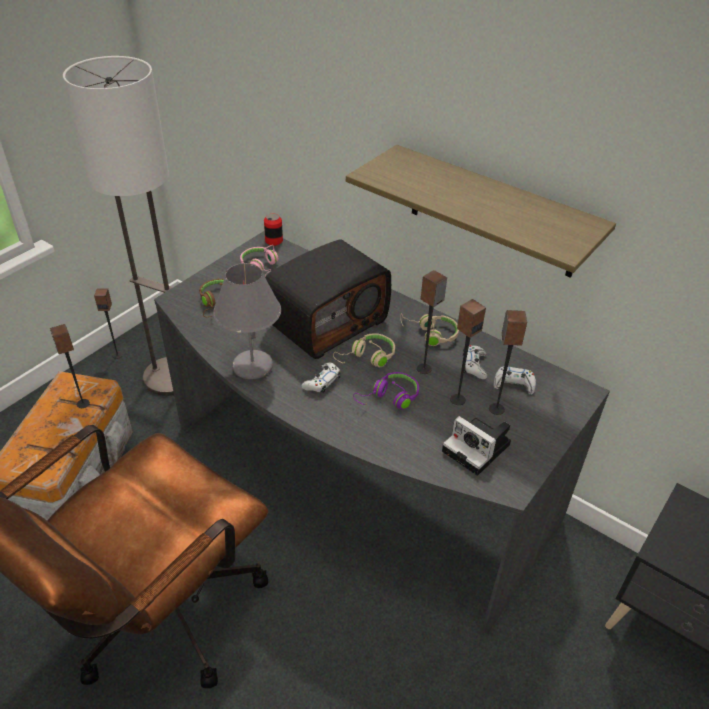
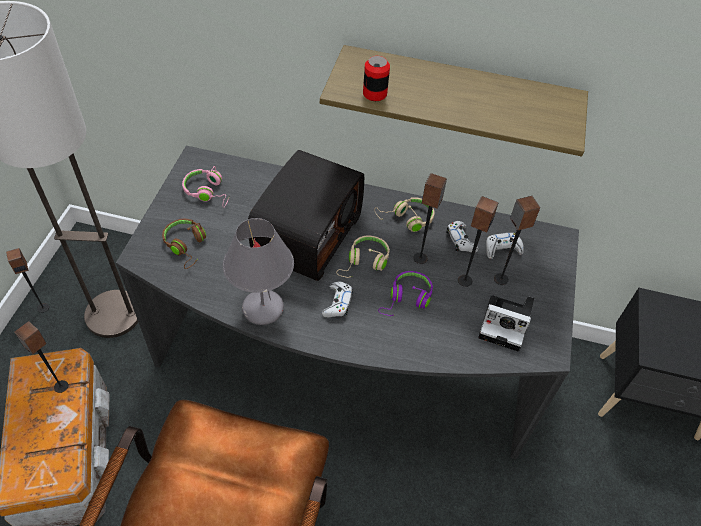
camera: 25 degrees left, 10 degrees up
(274, 241) = (203, 156): can -> can (374, 94)

